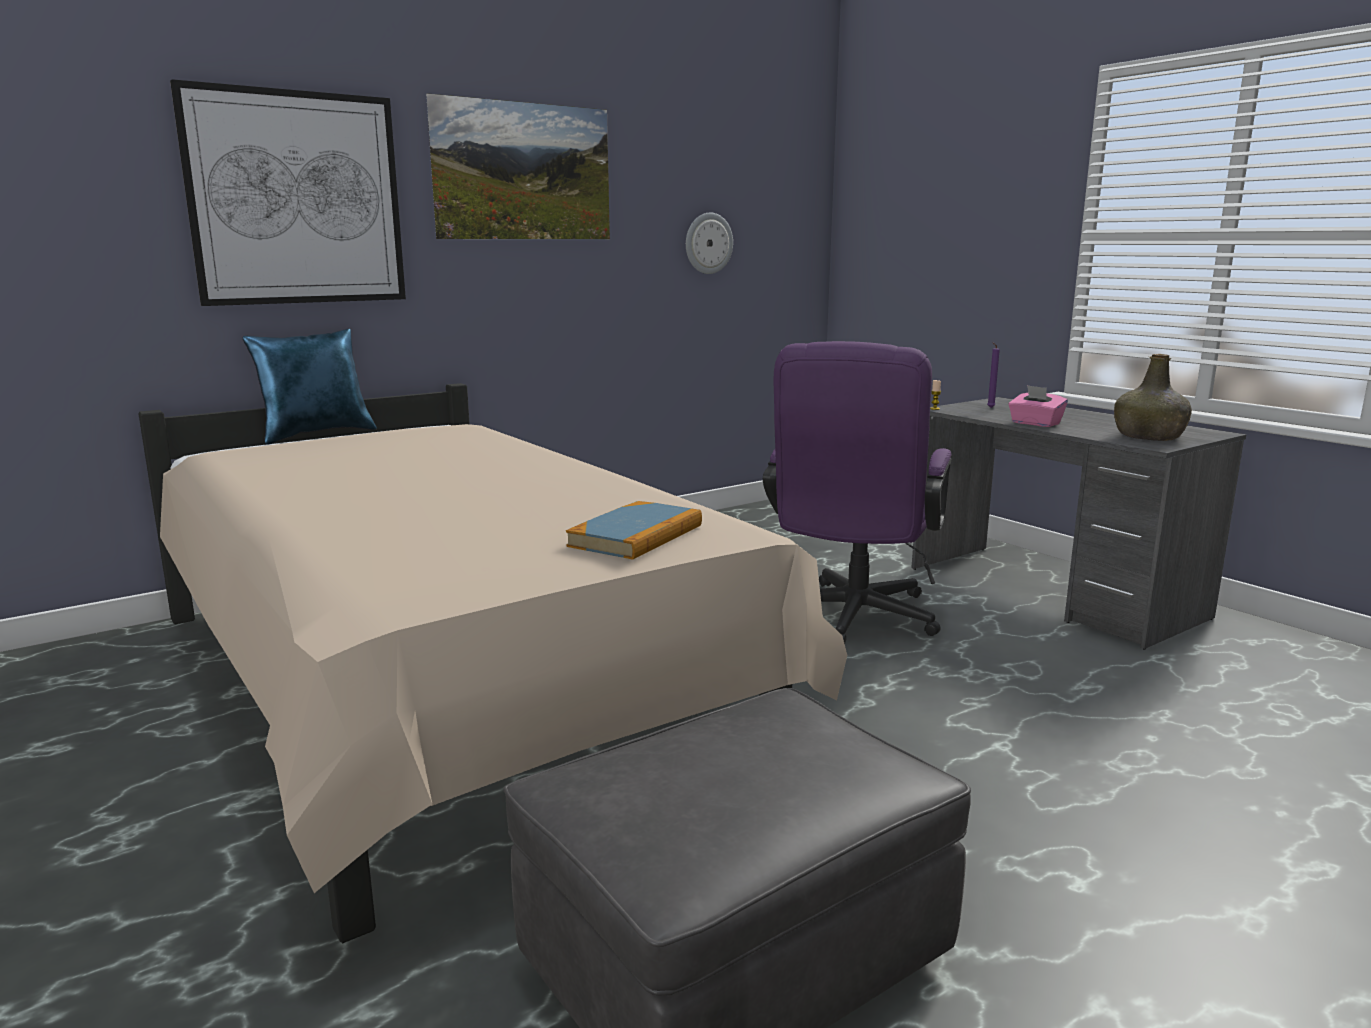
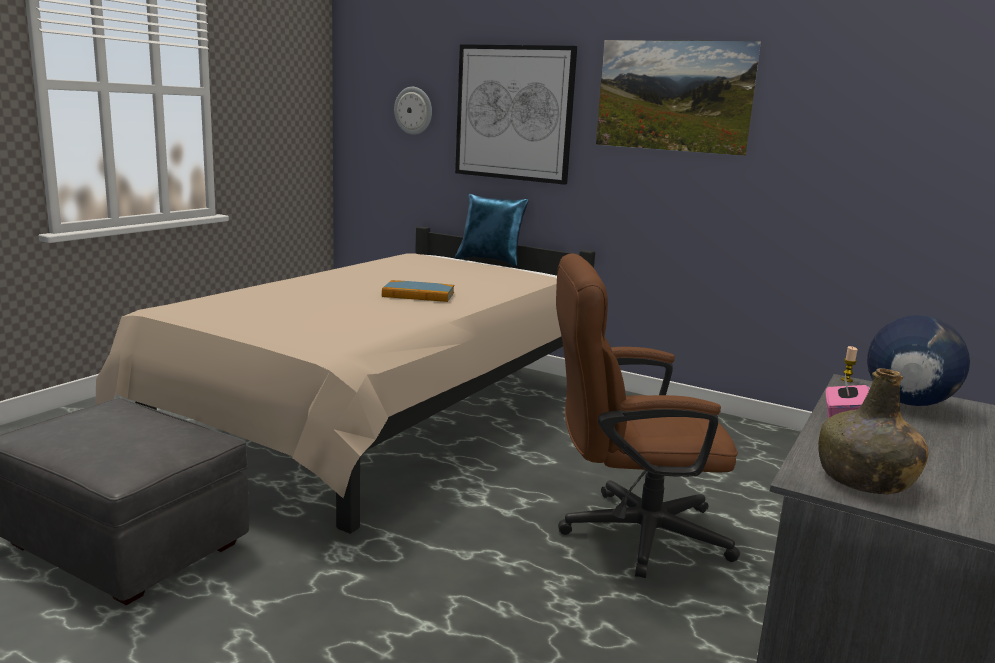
camera: 65 degrees right, 0 degrees up
(636, 536) = (296, 331): book -> book (418, 295)
(708, 243) = (865, 168): wall clock -> wall clock (413, 110)
(851, 621) = (628, 532): purple office chair -> brown office chair
(990, 408) = (907, 402): purple candle -> globe

